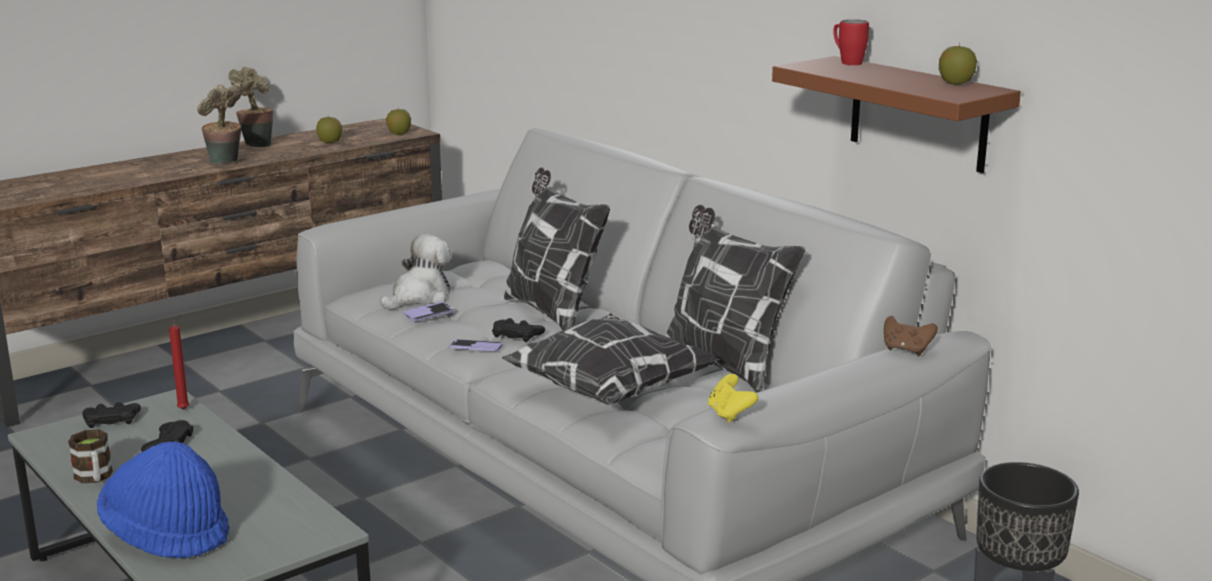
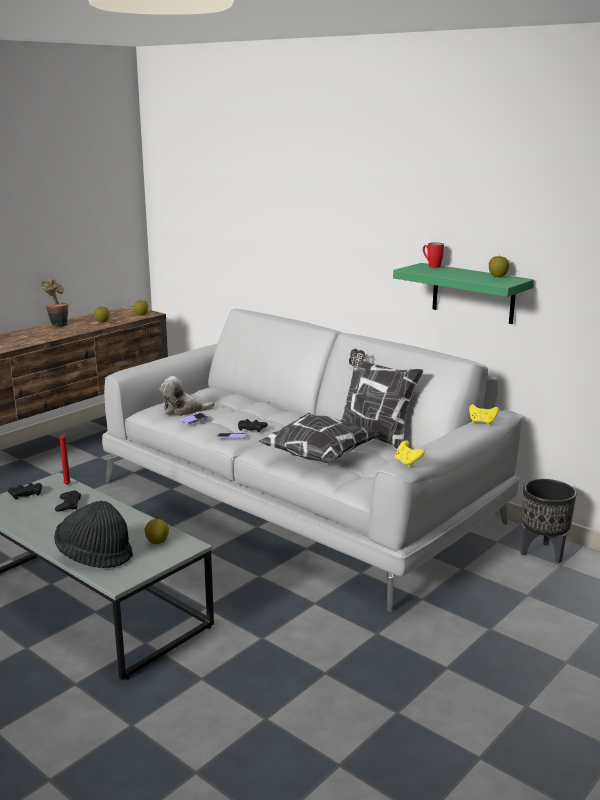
camera: 10 degrees left, 0 degrees up
(94, 478) = (33, 528): mug -> none
(167, 534) = (94, 555): blue hat -> black hat
(225, 163) = (46, 337): potted plant -> none
(280, 519) = (157, 541): none -> apple
(419, 297) = (183, 410): plush toy -> plush toy turned 120 degrees counterclockwise
(553, 312) = (265, 414): pillow -> none
(906, 350) = (482, 422): brown game controller -> yellow game controller
(918, 114) = (473, 293): brown shelf -> green shelf

